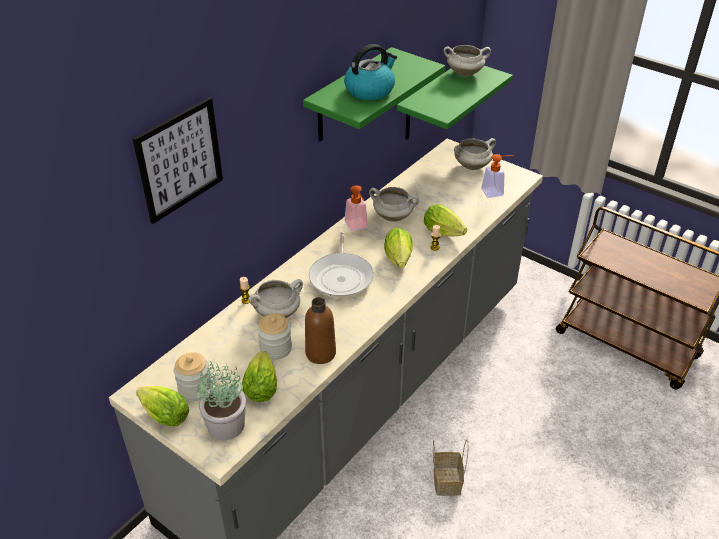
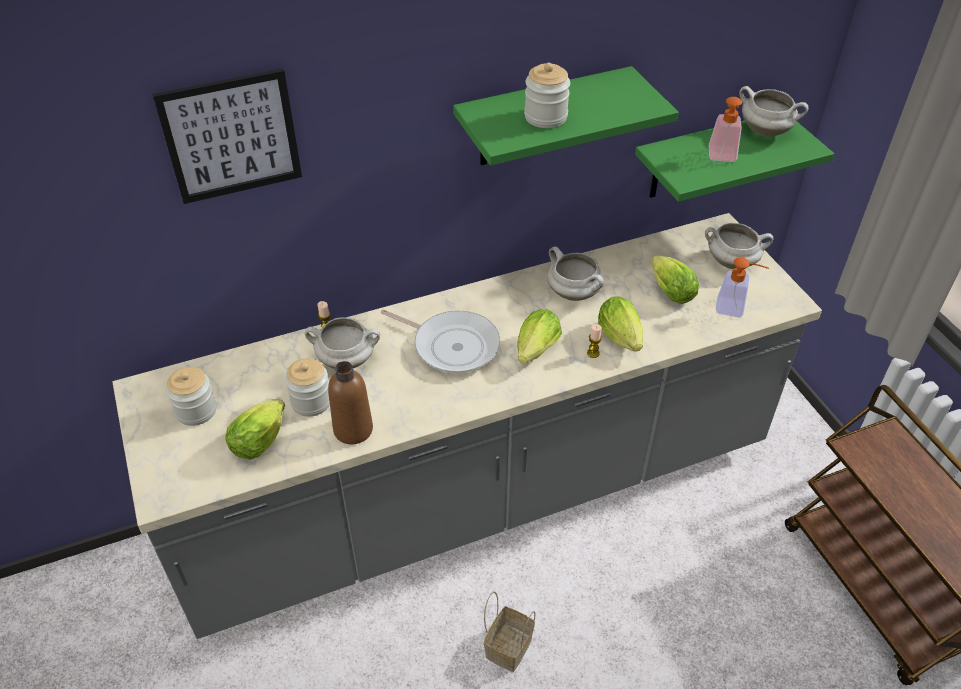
camera: 30 degrees right, 5 degrees up
(163, 415) = (143, 425): lettuce -> lettuce (668, 290)
(226, 424) = (193, 467): potted plant -> none
(341, 276) = (452, 345): frying pan -> frying pan turned 90 degrees counterclockwise
(357, 227) = (520, 290): soap dispenser -> soap dispenser (722, 158)
(370, 90) = (545, 117): kettle -> jar

